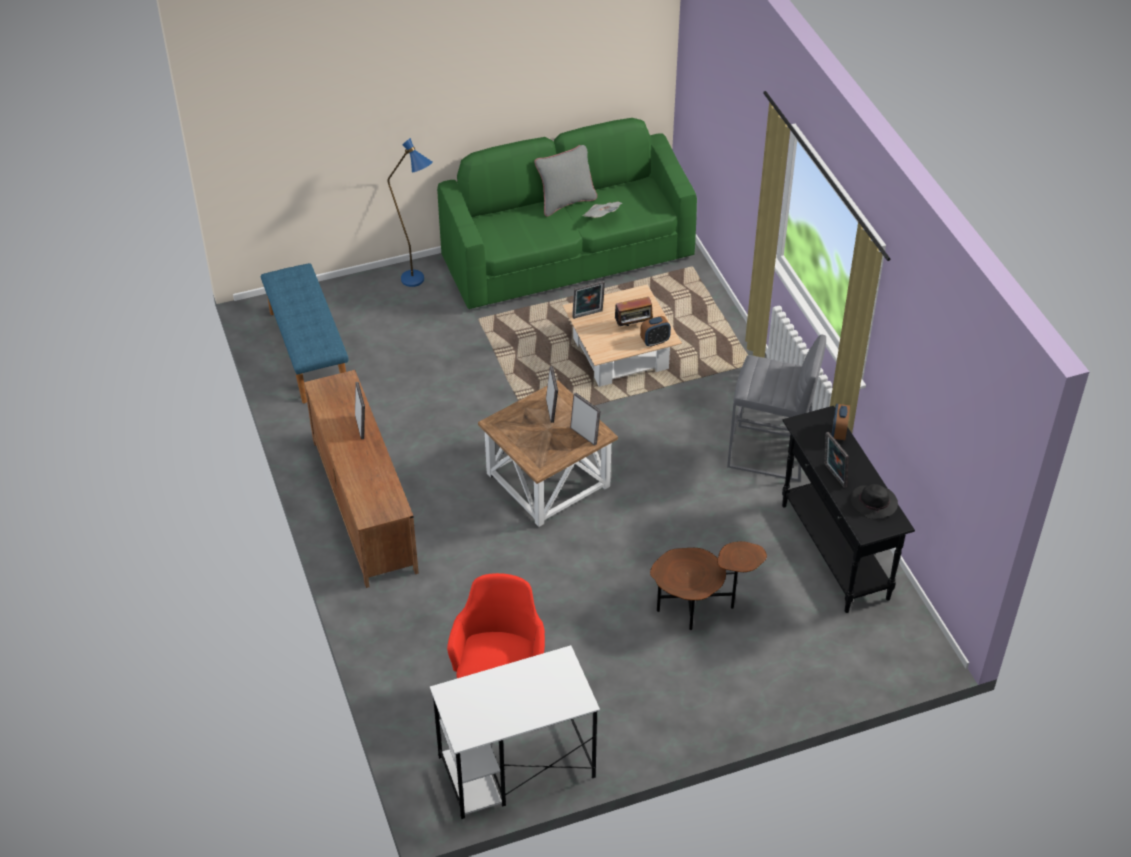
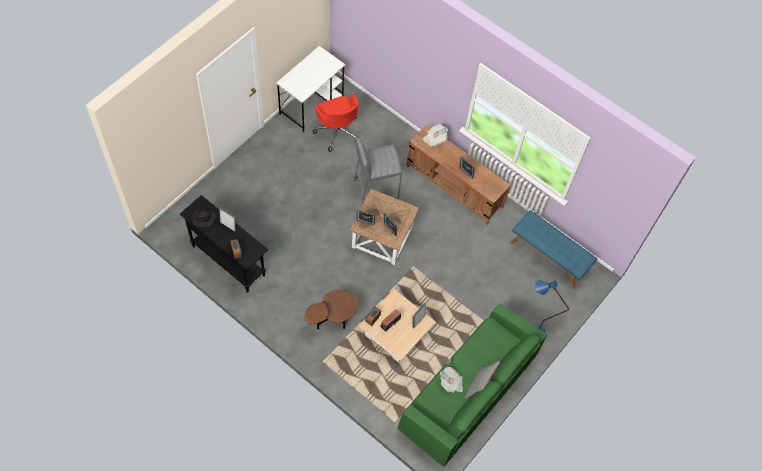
camera: 145 degrees right, 15 degrees up
(365, 499) = (434, 139): none -> newspaper
(699, 608) = (276, 203): brown side table -> brown side table (332, 321)
(769, 453) = (285, 304): grey stool -> grey stool (375, 189)

